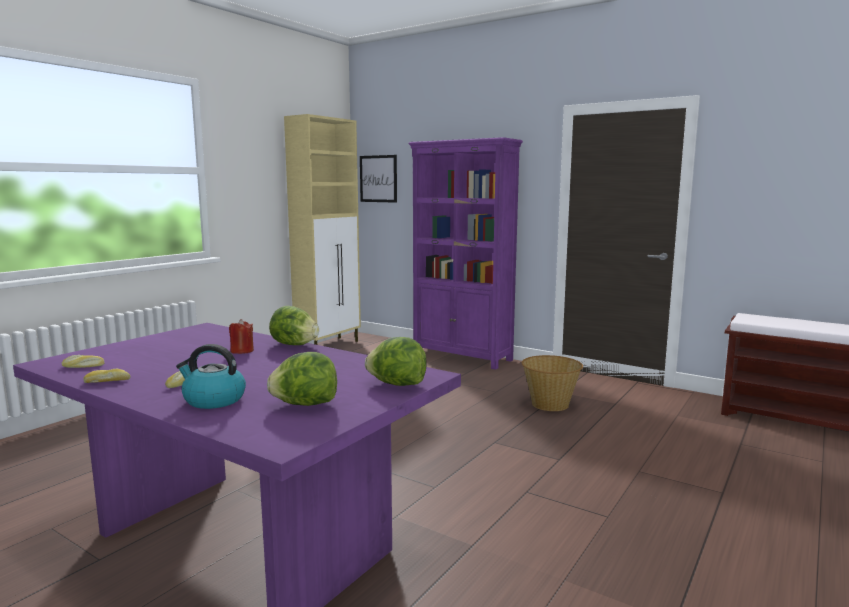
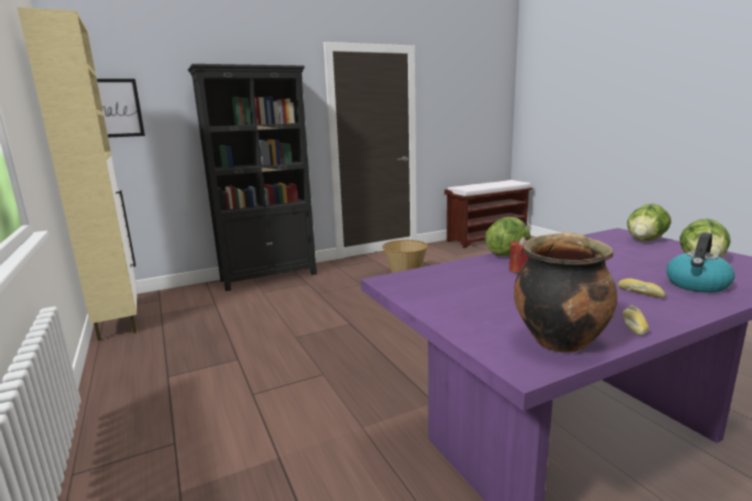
camera: 60 degrees left, 5 degrees up
(83, 366) = (558, 340): bread -> cooking pot
(462, 357) = (269, 277): purple bookcase -> black bookcase

